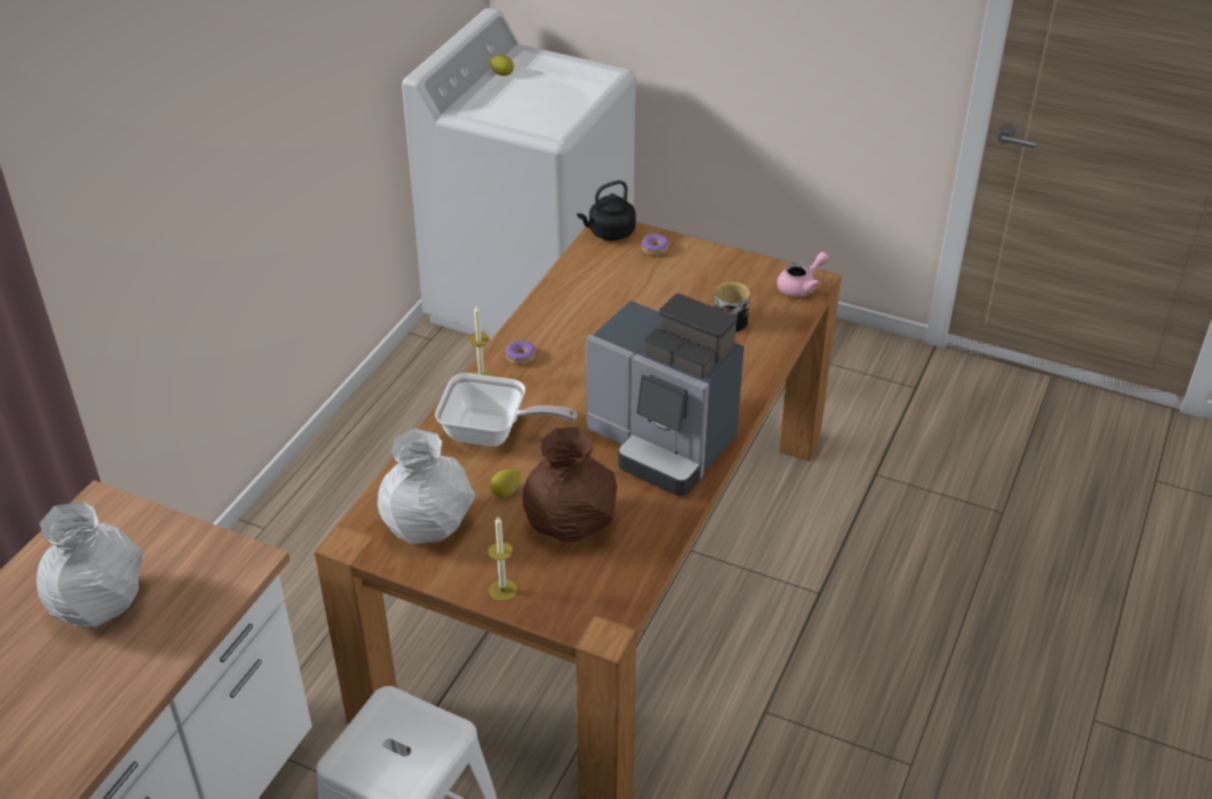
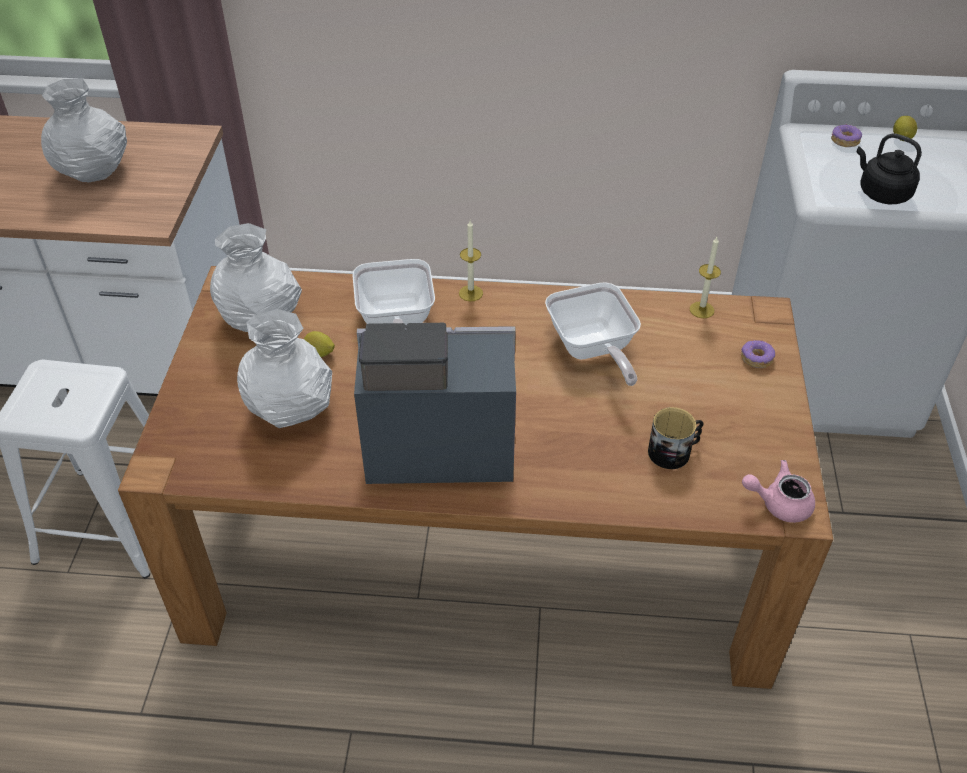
camera: 70 degrees right, 5 degrees up
(503, 590) = (193, 387): candle -> candle (701, 310)
(520, 357) = (514, 309): donut -> donut (844, 140)
(572, 524) = (291, 409): brown vase -> white vase
(598, 327) = (592, 350): none -> frying pan
(609, 233) = (757, 316): black kettle -> black kettle (881, 193)
(662, 443) = (433, 446): coffee machine -> coffee machine turned 75 degrees clockwise
(801, 286) = (778, 503): pink teapot -> pink teapot turned 150 degrees clockwise

